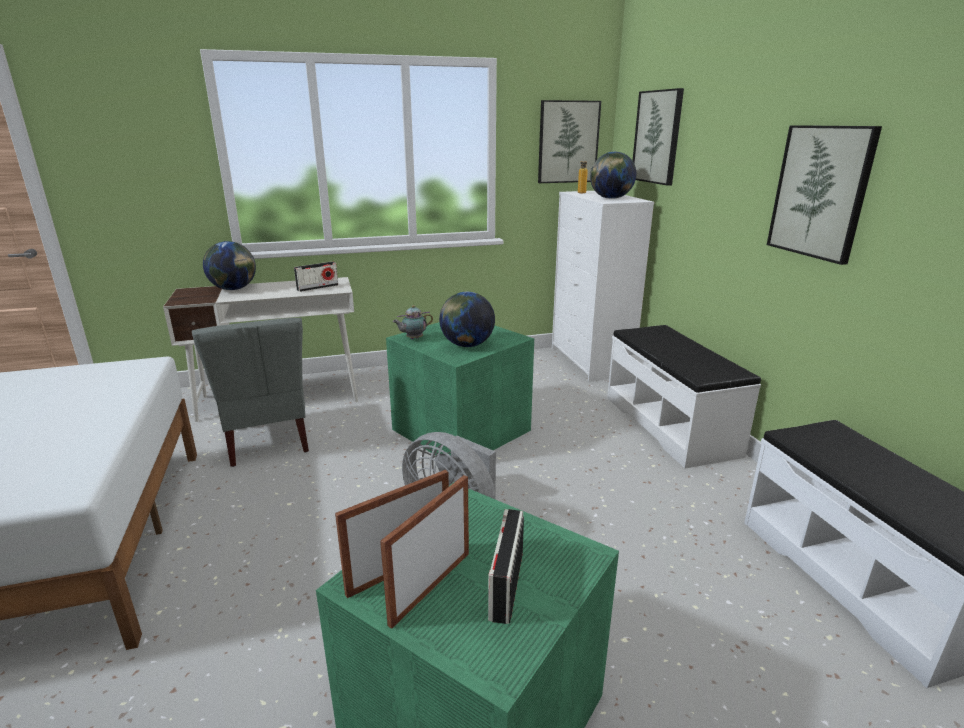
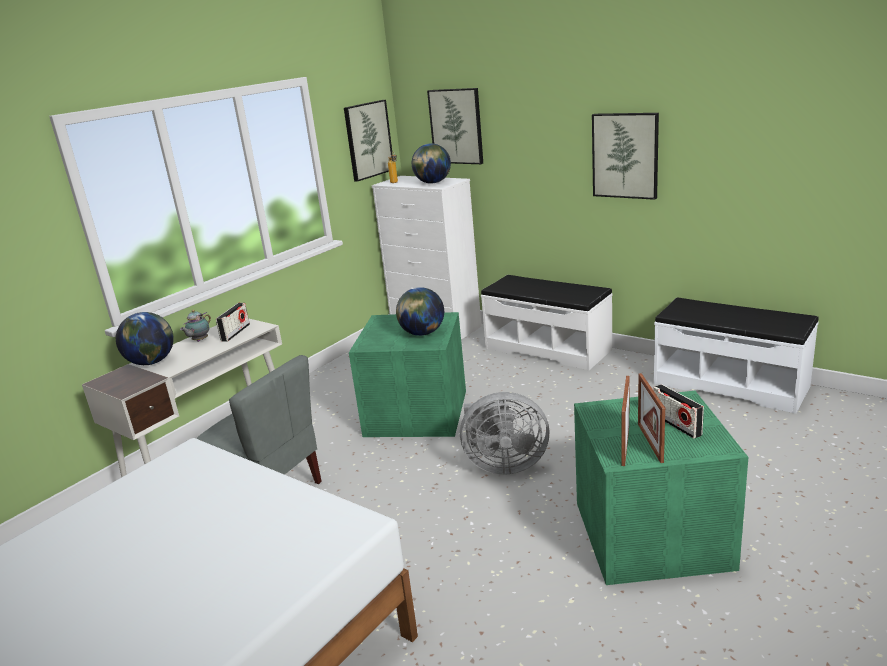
camera: 35 degrees left, 0 degrees up
(413, 339) = (373, 344): teapot -> teapot (199, 341)

